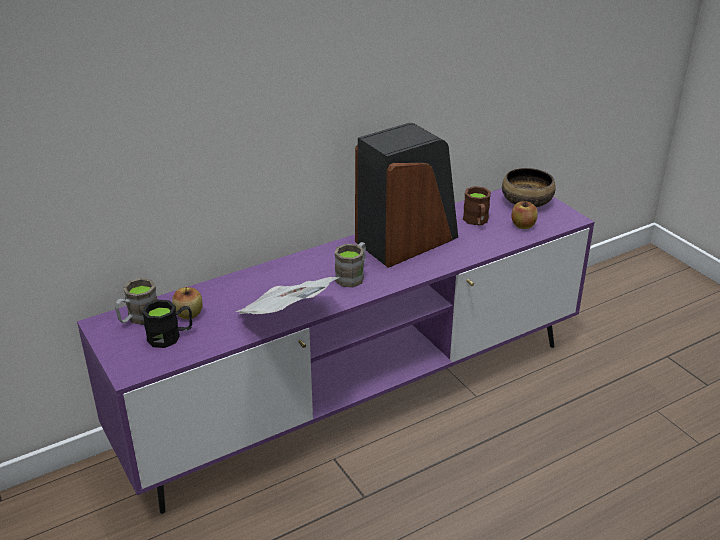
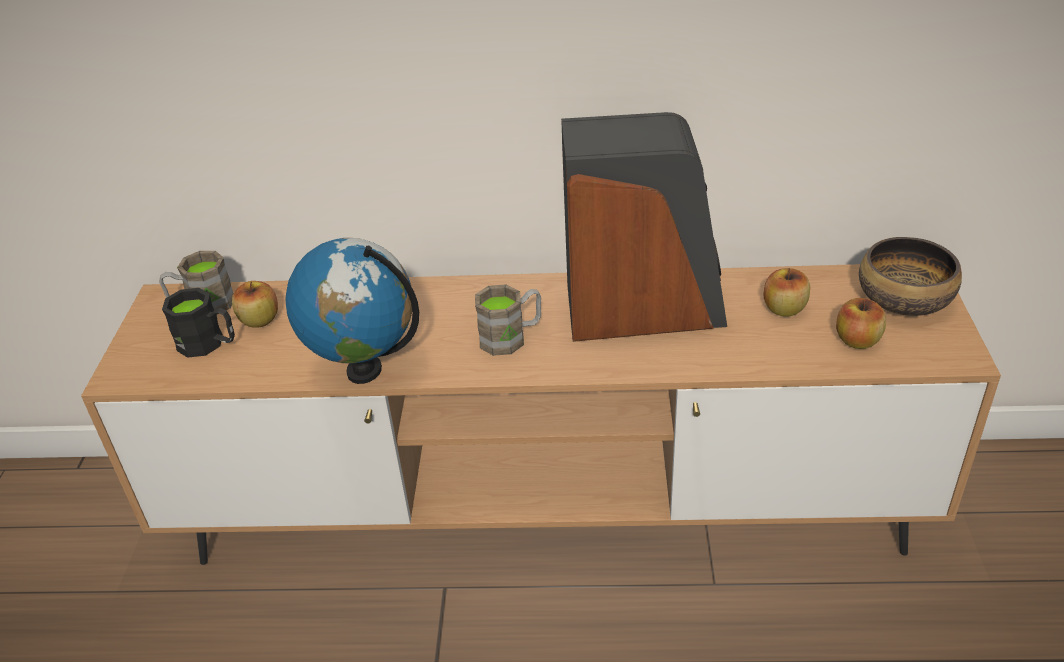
camera: 35 degrees right, 5 degrees up
(288, 317) = (365, 370): newspaper -> globe
(358, 400) = (544, 515): purple tv stand -> brown tv stand
(477, 221) = (784, 309): brown mug -> apple

